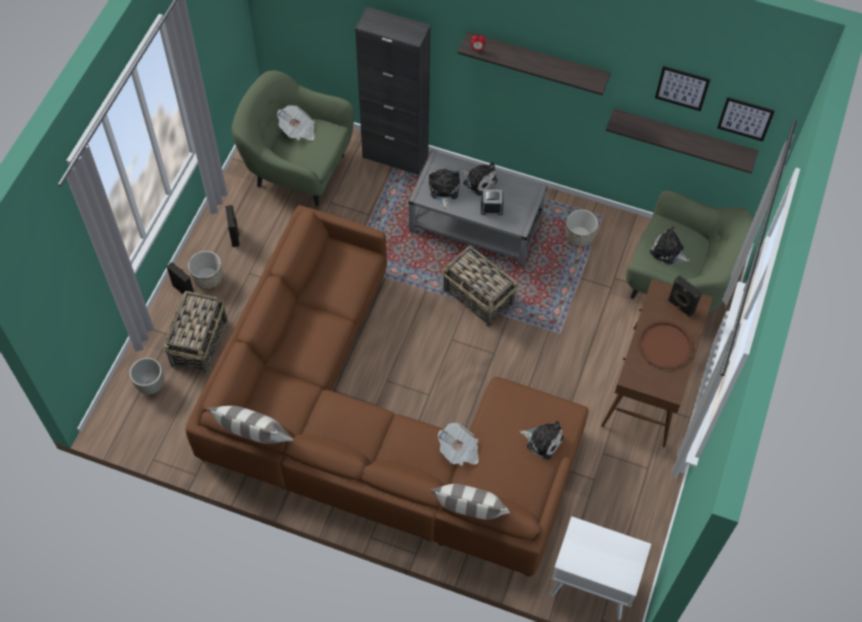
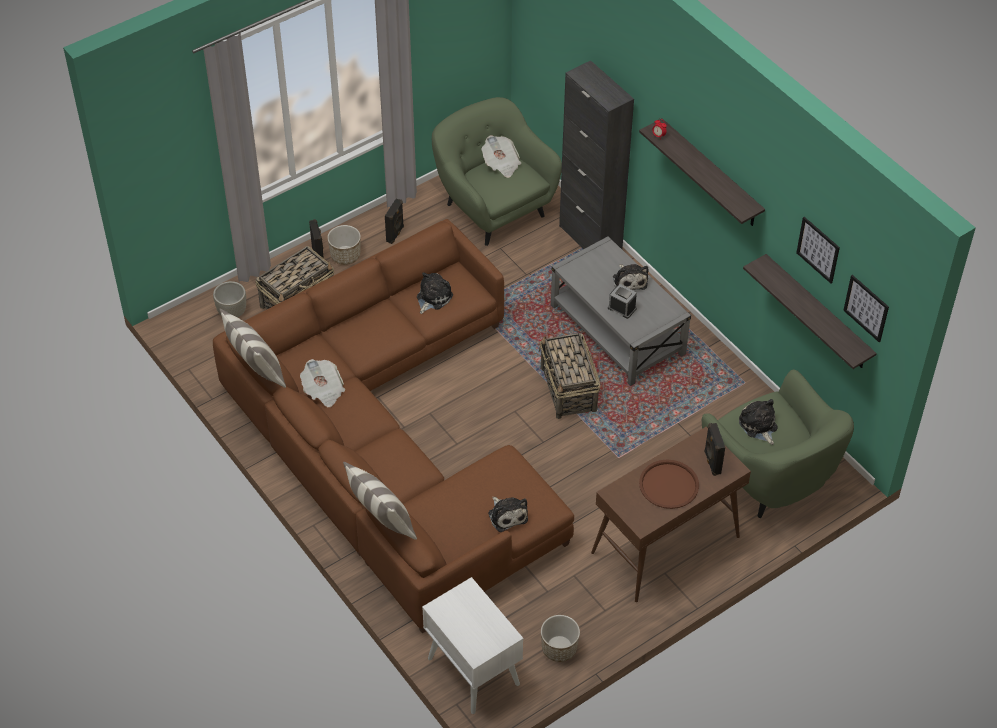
camera: 35 degrees right, 10 degrees down
(443, 190) = (590, 273): plush toy -> plush toy (432, 297)
(459, 450) = (427, 482): newspaper -> newspaper (323, 390)
(579, 237) = (707, 389): planter -> planter (559, 648)

